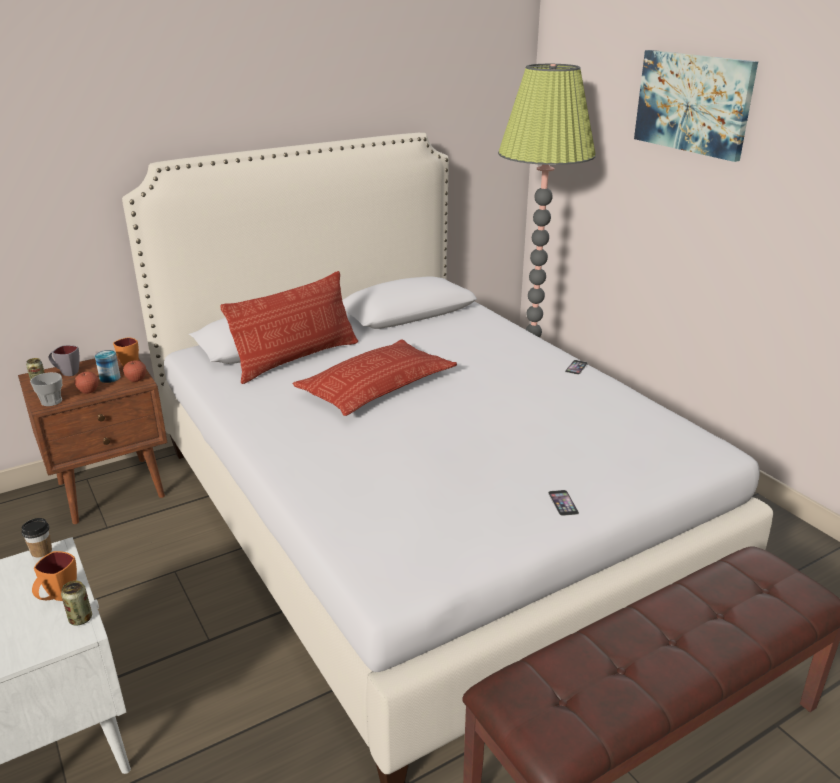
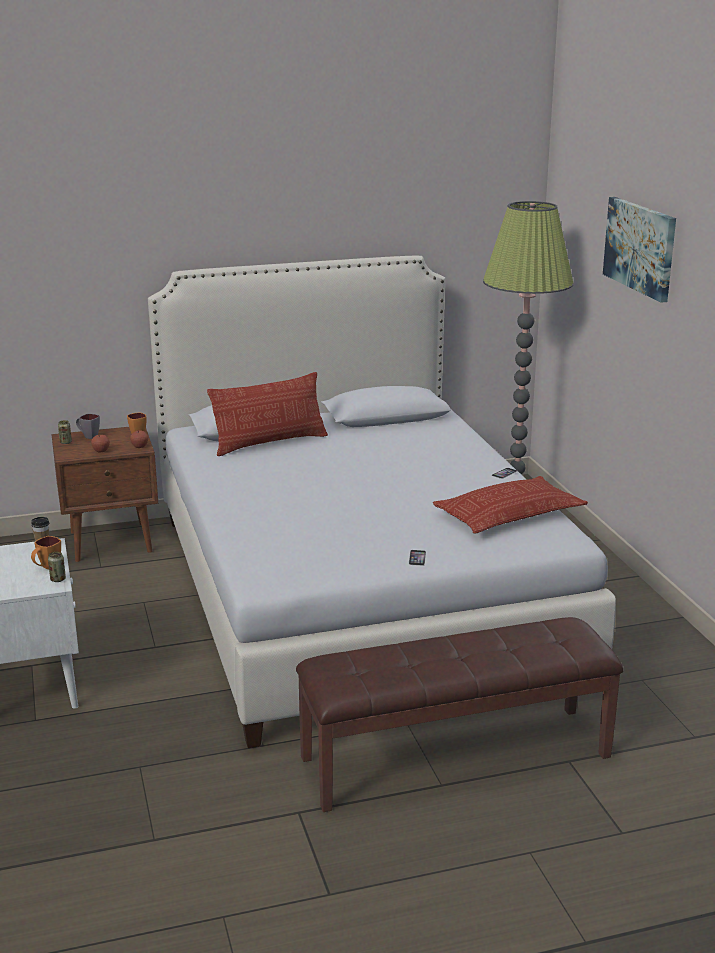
camera: 15 degrees right, 5 degrees down
(51, 401) = (71, 455): cup -> none
(110, 378) = (120, 443): can -> none
(377, 386) = (324, 468): pillow -> pillow (509, 514)

